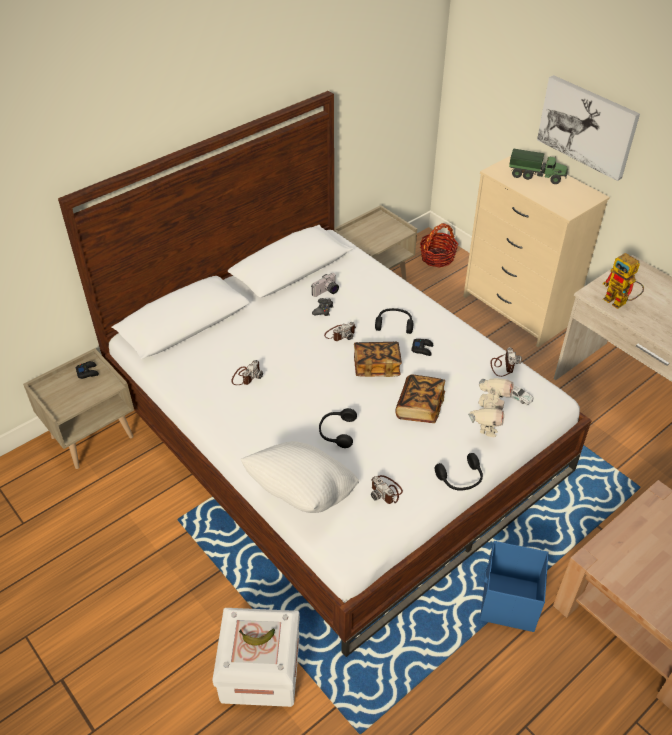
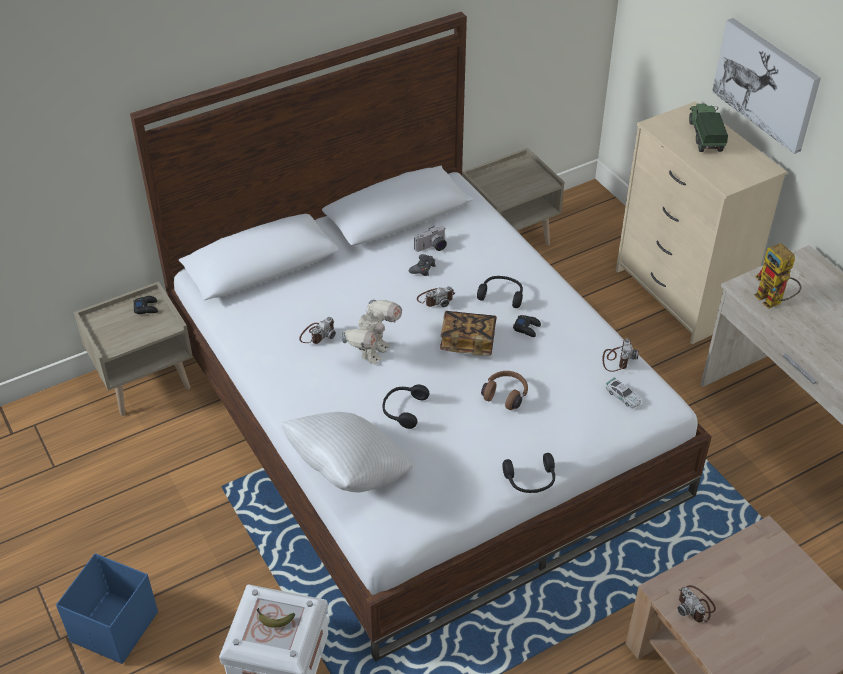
camera: 10 degrees right, 0 degrees up
(386, 491) = (442, 482): camera -> camera (695, 606)
(419, 407) = (506, 394): book -> brown headphones
(437, 257) = (596, 218): basket -> none
(487, 426) = (577, 426): toy robot -> toy robot (373, 352)
(508, 602) = (574, 632): blue storage box -> blue storage box (113, 628)
(537, 176) = (705, 136): toy truck -> toy truck turned 120 degrees counterclockwise

